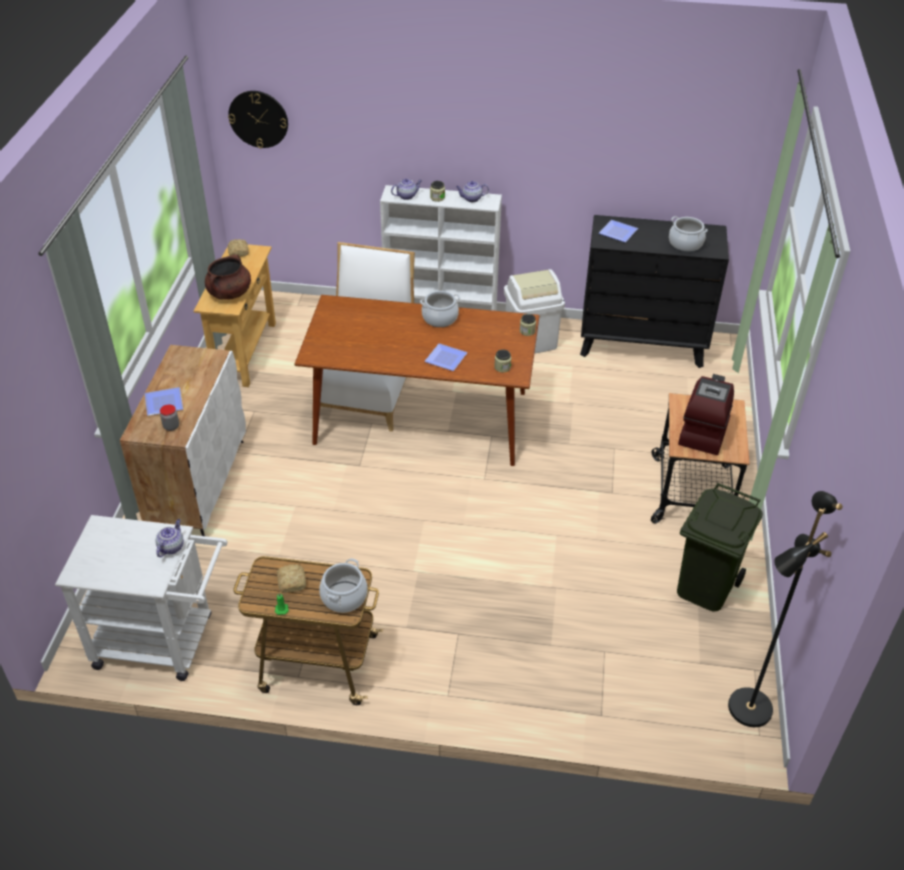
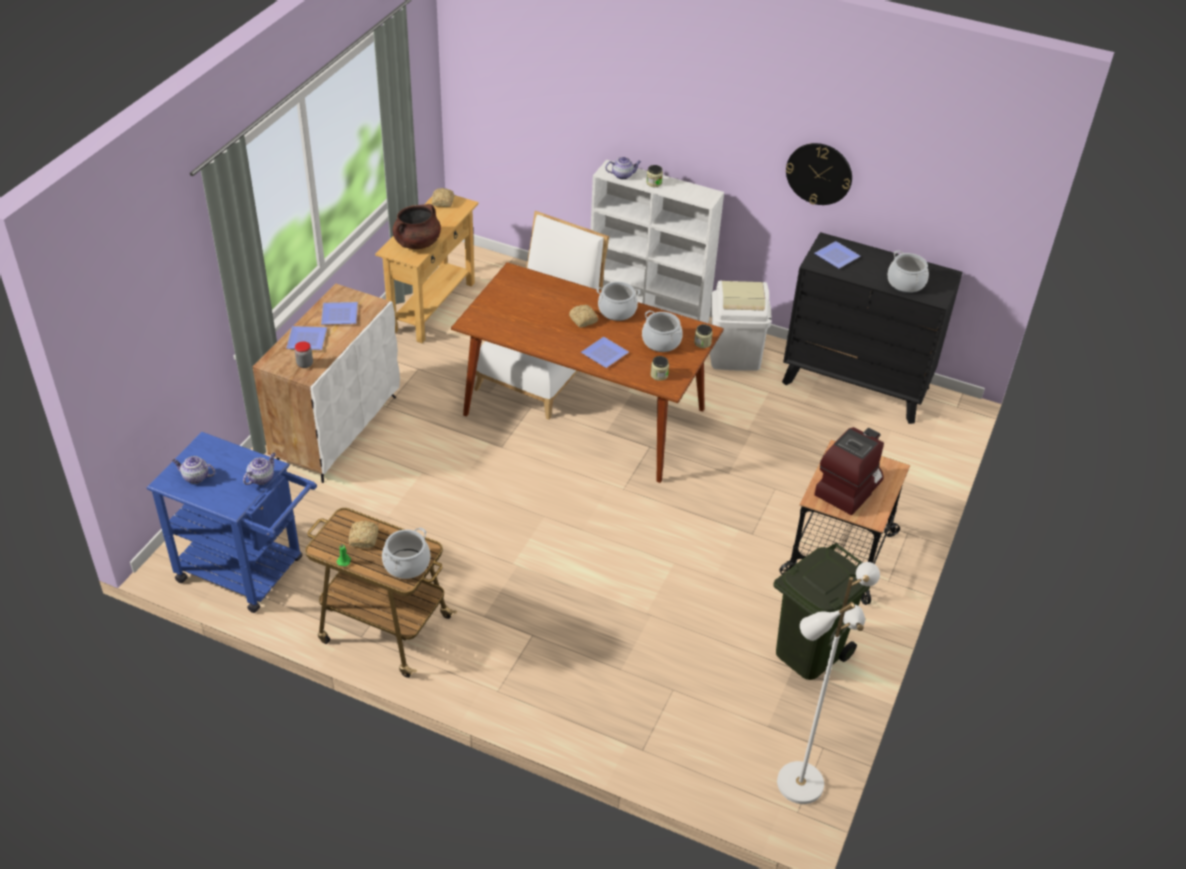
camera: 15 degrees right, 0 degrees up
(164, 642) = (249, 572): white cart -> blue cart
(185, 373) = (338, 314): none -> plate
(258, 119) = (488, 68): wall clock -> wall clock (819, 173)
(413, 333) = (583, 320): none -> bread
(471, 199) = (689, 191): teapot -> teapot (195, 477)
(491, 337) = (661, 342): none -> cooking pot
(748, 707) = (799, 782): black floor lamp -> white floor lamp

